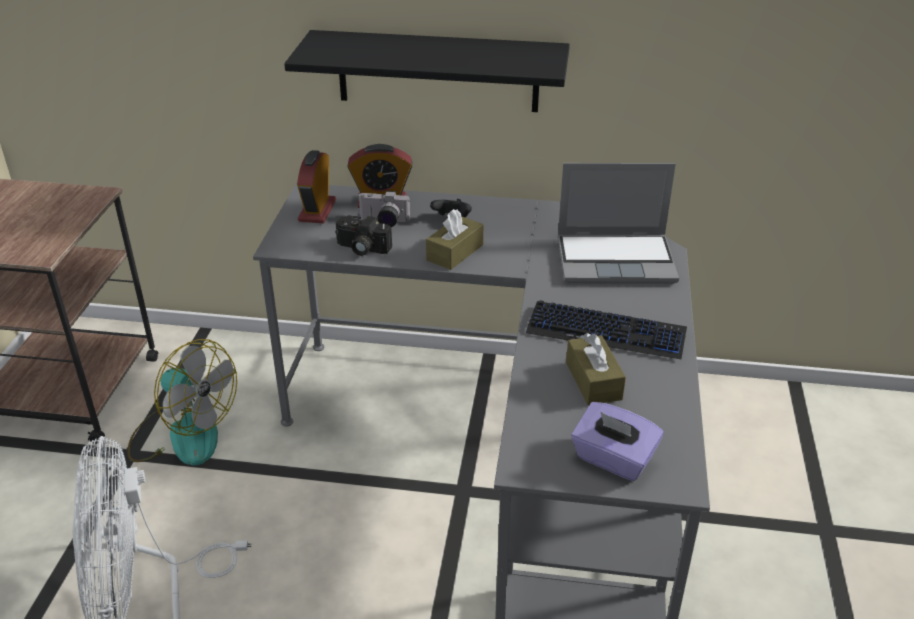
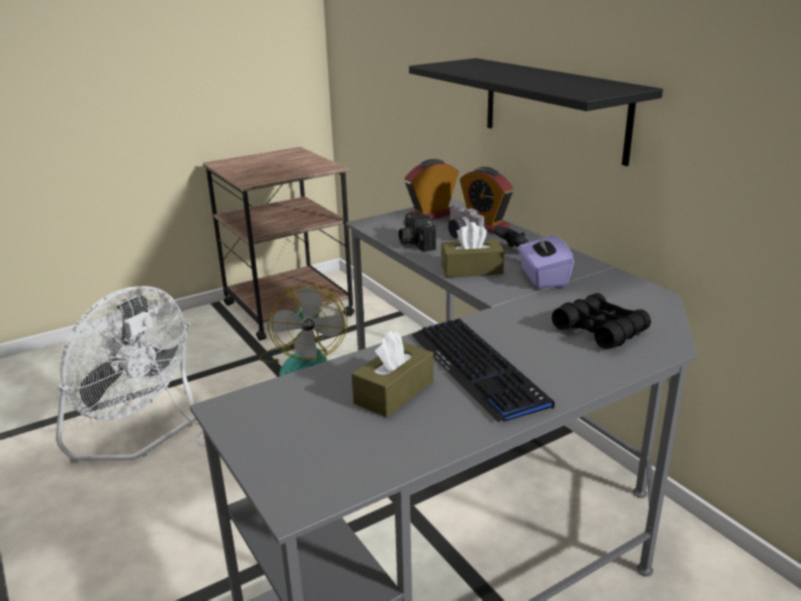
camera: 50 degrees right, 10 degrees down
(613, 459) = (289, 448): purple tissue box -> purple tissue box (542, 278)
(617, 260) = (600, 330): laptop -> black binoculars

